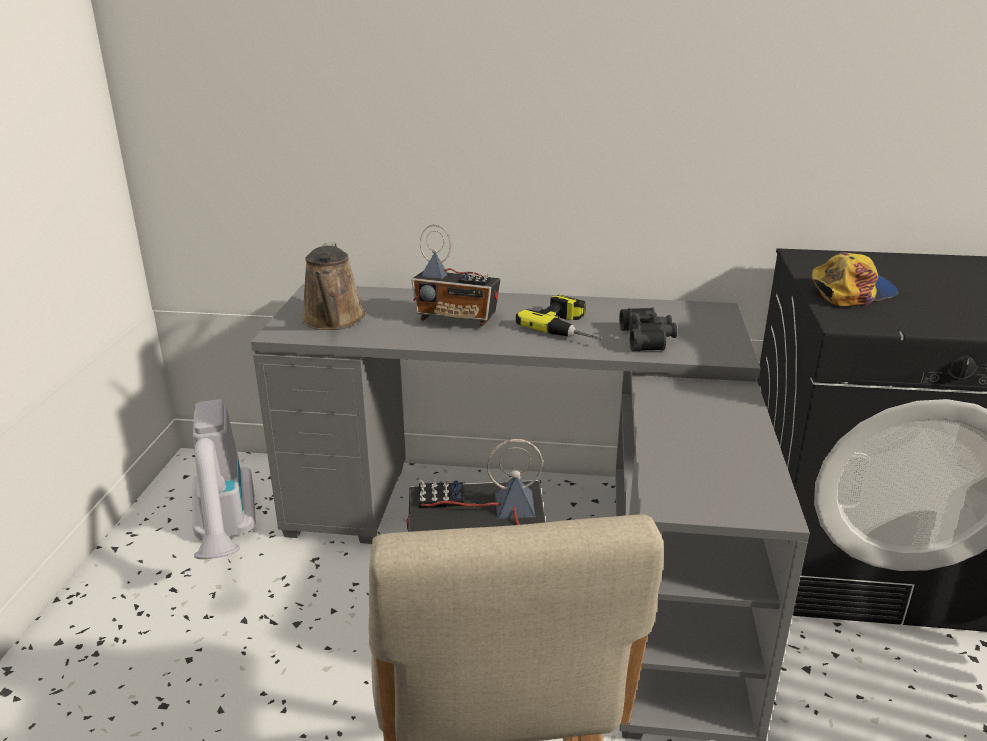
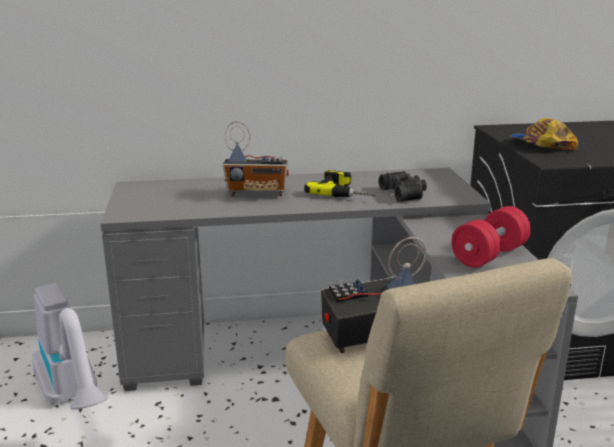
camera: 15 degrees left, 5 degrees down
(333, 320) = (159, 203): brown watering can -> none
(718, 448) = (489, 255): none -> red dumbbell
(851, 292) = (541, 145): cap -> cap turned 75 degrees counterclockwise

